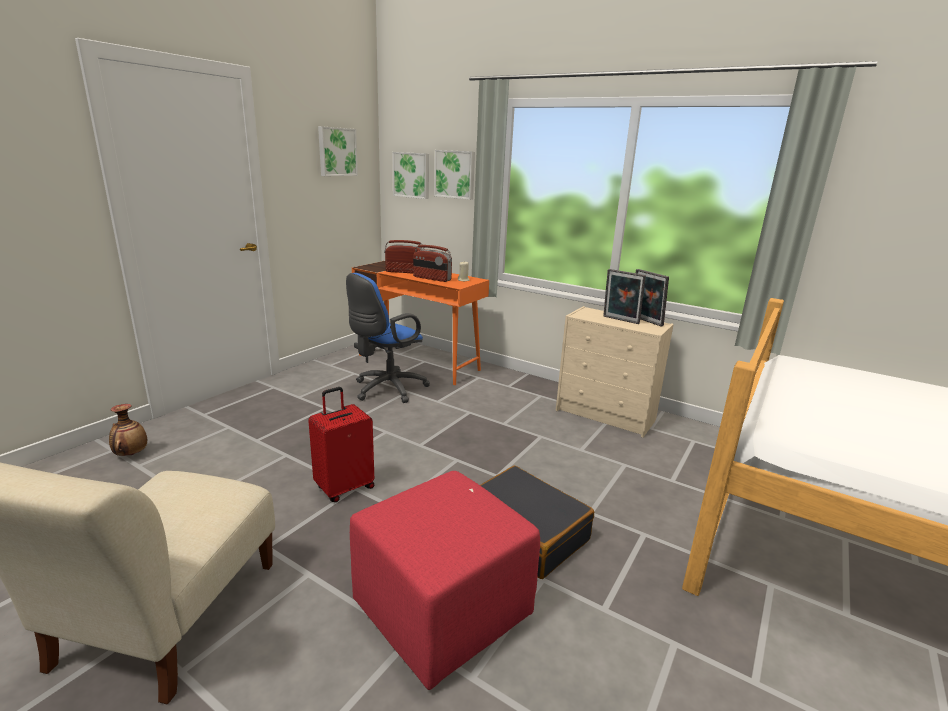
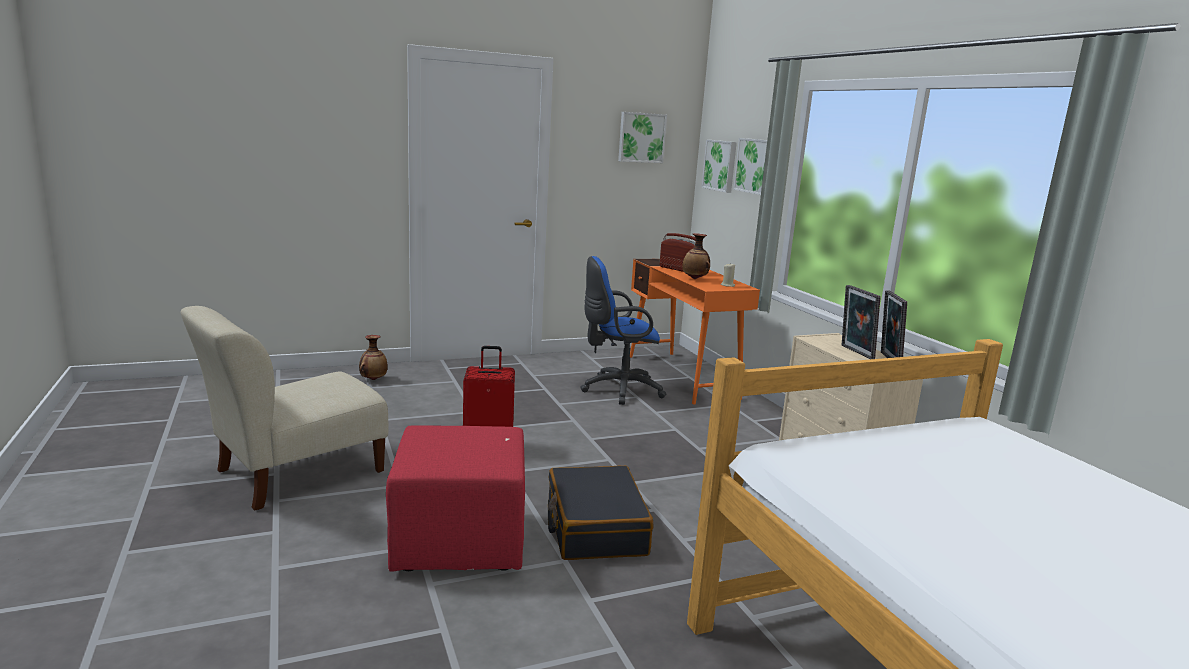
camera: 35 degrees right, 5 degrees down
(431, 278) = (695, 279): radio -> vase

